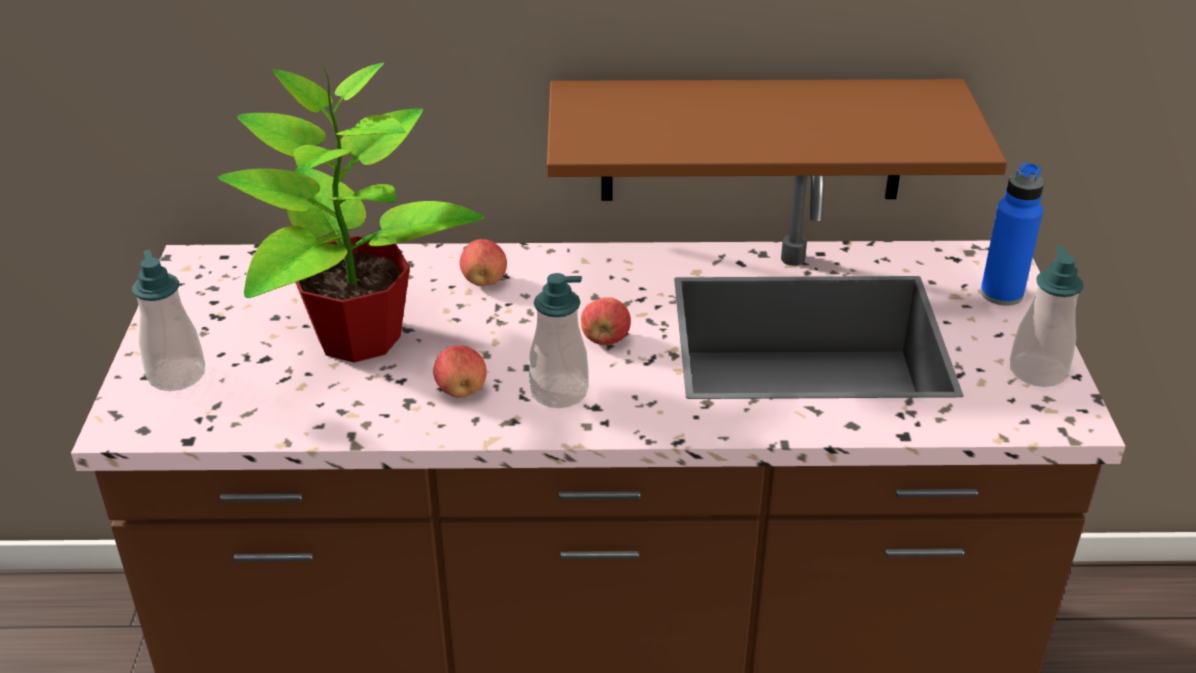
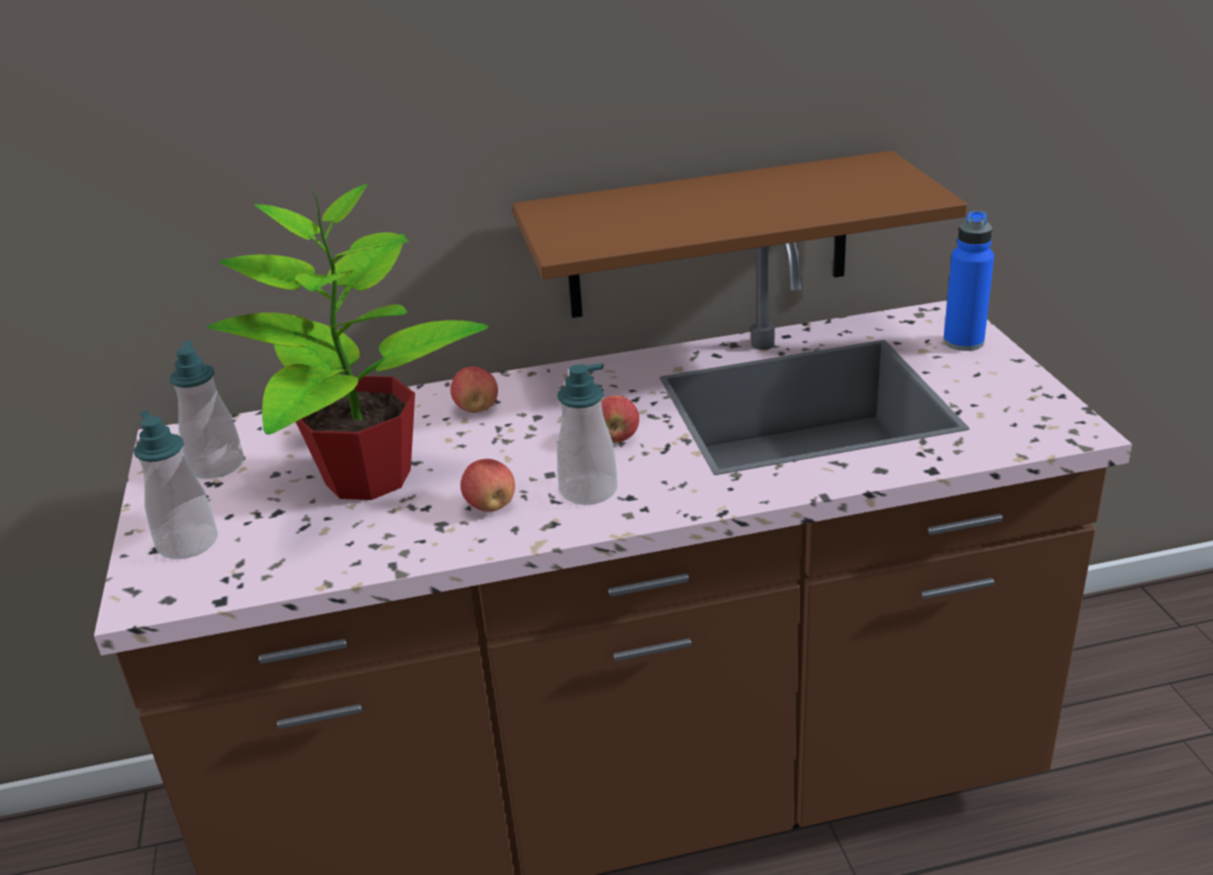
camera: 10 degrees left, 5 degrees down
(1037, 371) = (1025, 397): soap dispenser -> soap dispenser (217, 465)

